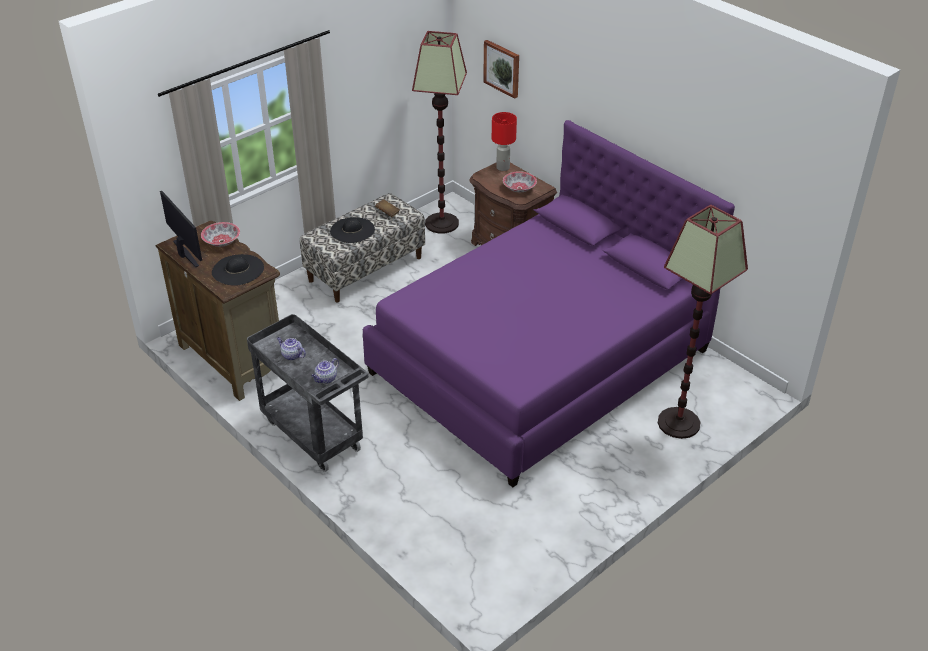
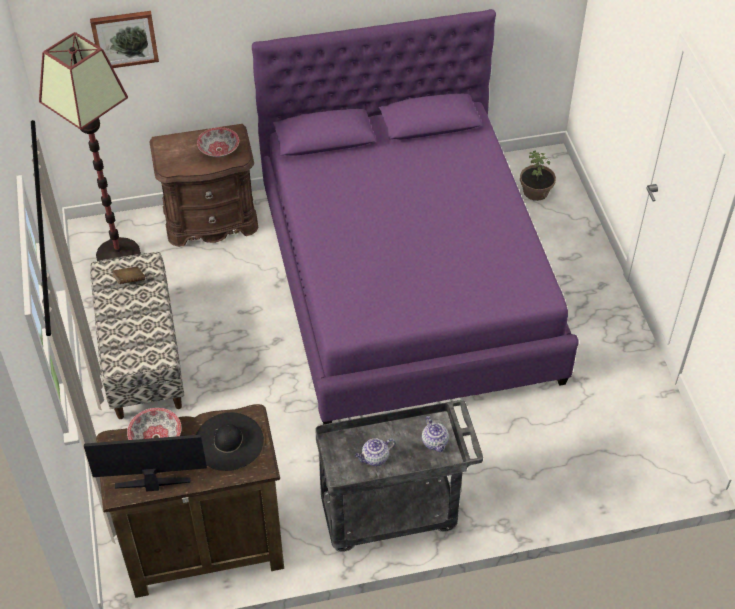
camera: 60 degrees left, 10 degrees up
(352, 230) = (135, 325): black hat -> none
(503, 167) = (168, 144): red table lamp -> none
(678, 423) = (557, 228): floor lamp -> none
(707, 396) = (536, 191): none -> potted plant

